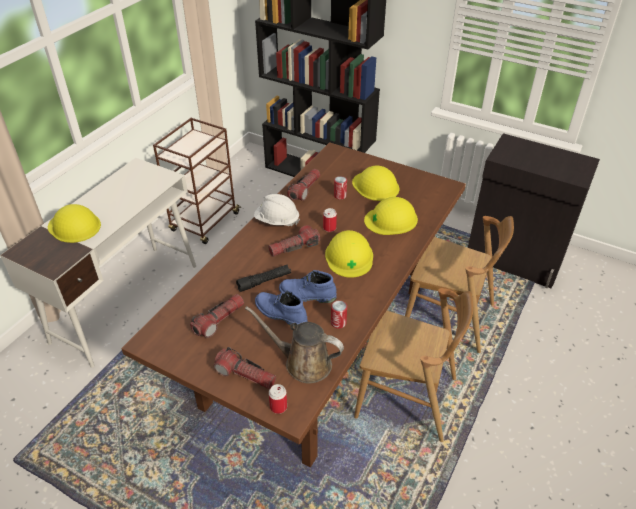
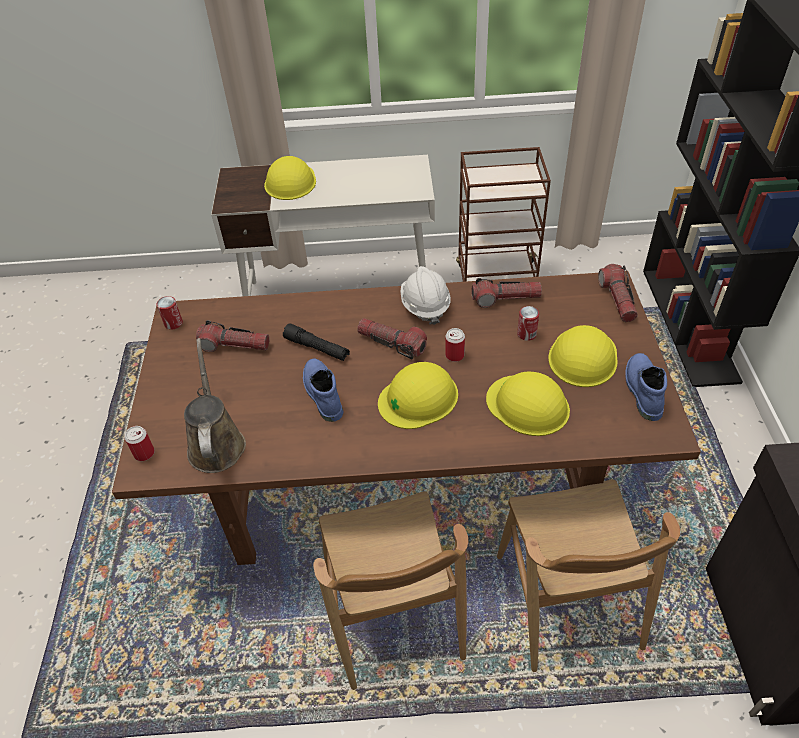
camera: 60 degrees right, 5 degrees up
(245, 375) = (172, 405): flashlight -> flashlight (617, 299)
(280, 313) = (276, 386): blue boot -> blue boot (642, 390)
(338, 323) = (297, 443): can -> can (173, 323)

